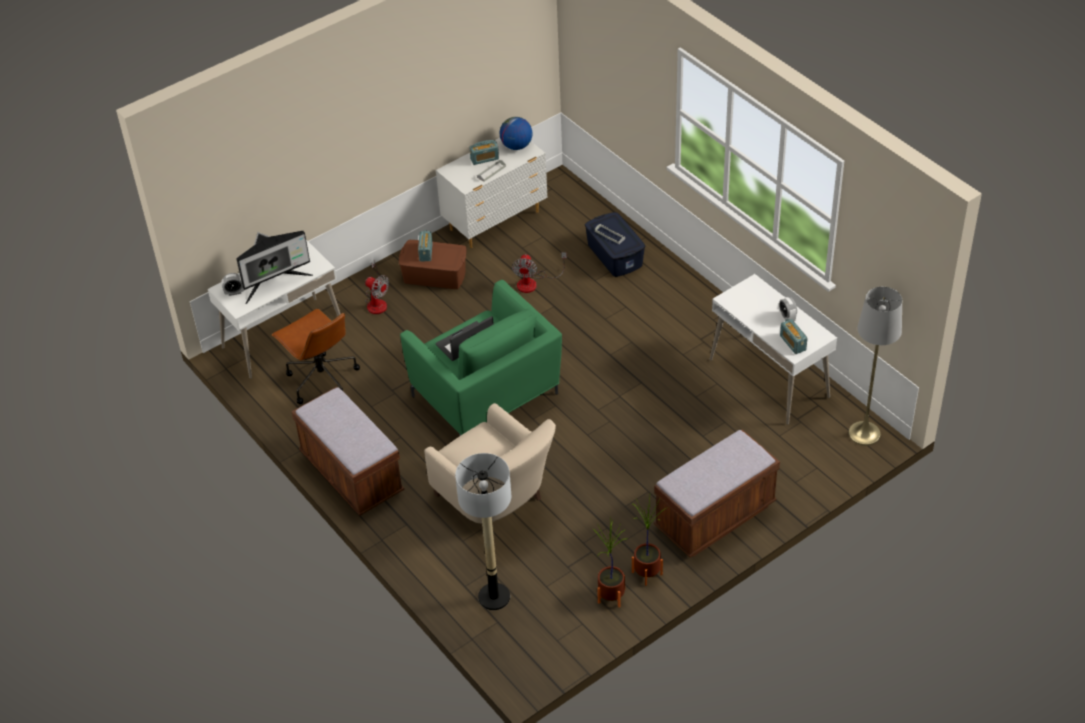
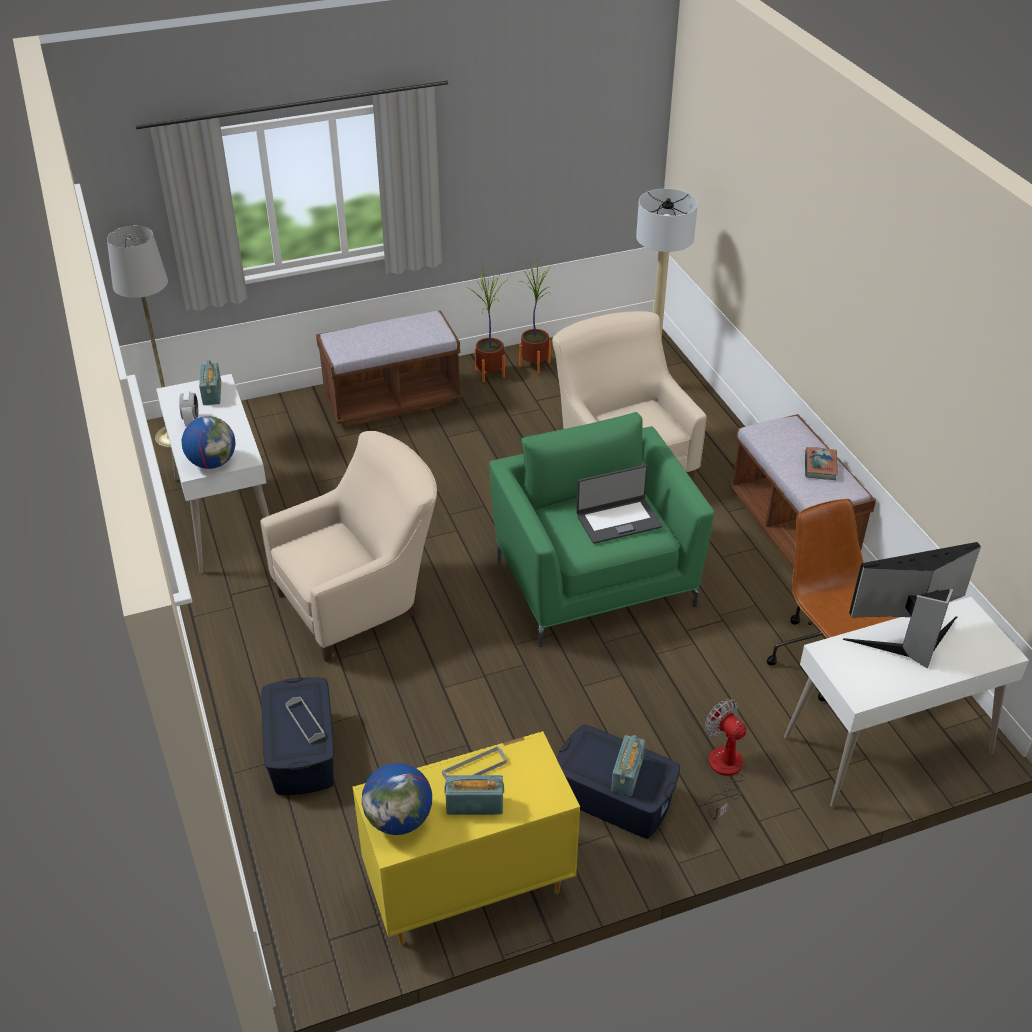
camera: 165 degrees left, 5 degrees down
(234, 292) = (978, 641): alarm clock -> none
(332, 423) = (820, 466): none -> book
(434, 275) = (614, 797): brown storage box -> blue storage box
(496, 221) = (467, 888): white dresser -> yellow dresser
(533, 283) = (456, 737): fan -> none
(634, 343) = (361, 601): none -> beige armchair
(746, 291) = (212, 462): none -> globe

